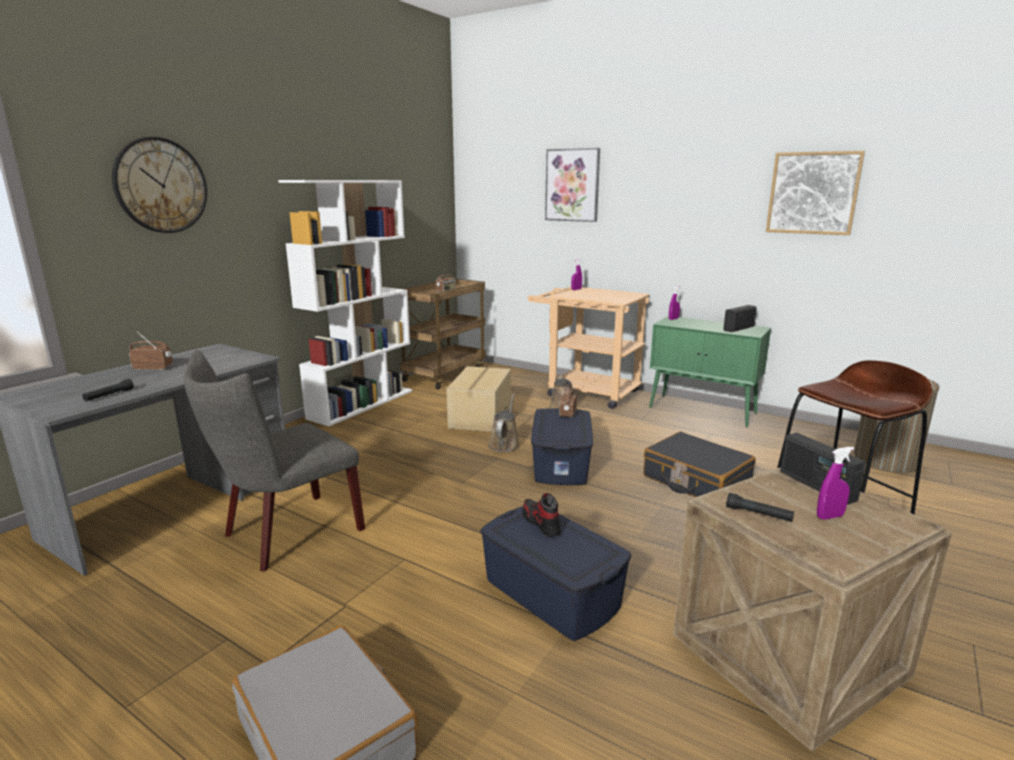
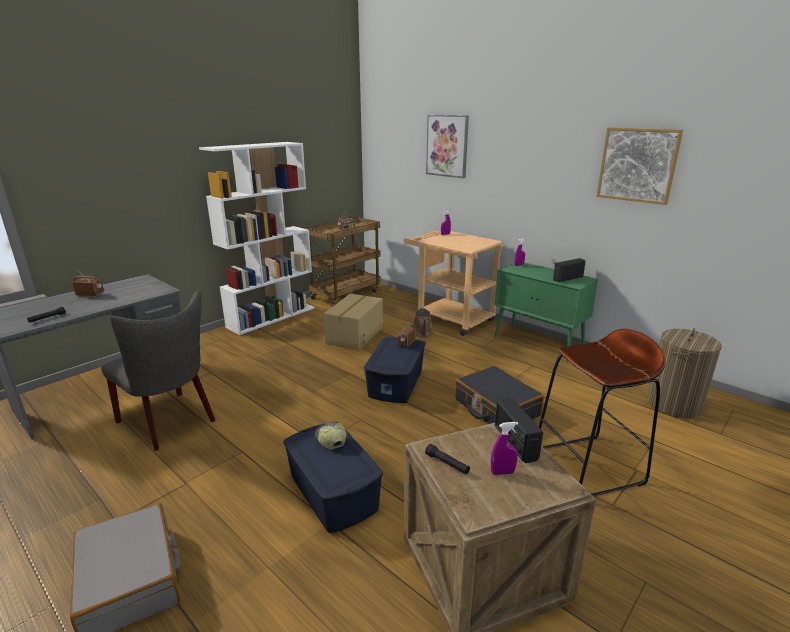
camera: 10 degrees right, 5 degrees up
(161, 186) = (103, 157): wall clock -> none
(286, 534) = (171, 422): grey chair -> grey chair turned 105 degrees counterclockwise
(504, 444) = (361, 361): brown watering can -> none
(541, 523) = (330, 439): shoe -> cap

